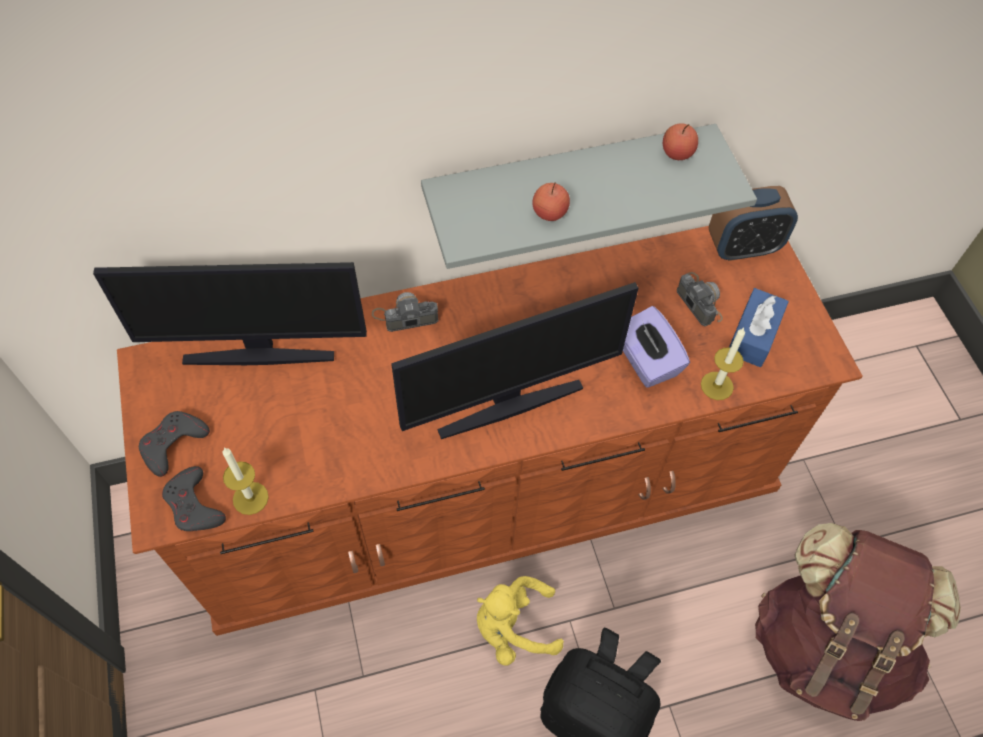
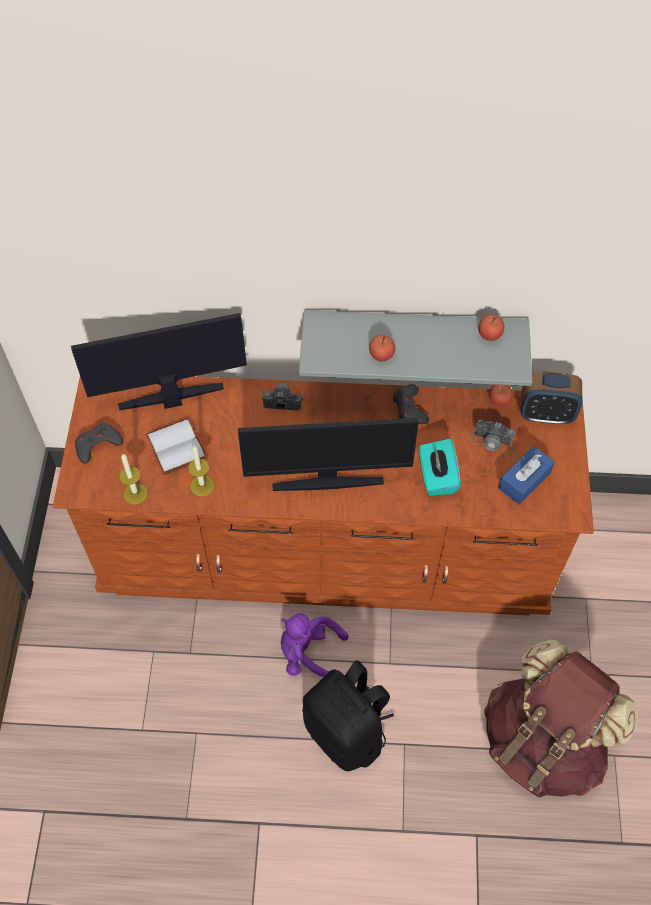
camera: 20 degrees right, 0 degrees up
(194, 505) = (98, 488): grey game controller -> grey game controller (409, 408)
(259, 354) = (172, 399): monitor -> monitor turned 150 degrees clockwise
(290, 416) = (178, 447): none -> white book
(513, 628) = (309, 653): yellow plush toy -> purple plush toy
(646, 361) = (437, 477): purple tissue box -> turquoise tissue box
(680, 245) = (499, 400): none -> apple
(698, 299) = (495, 443): camera -> camera turned 120 degrees clockwise
(717, 386) = (481, 508): candle -> candle (202, 486)

